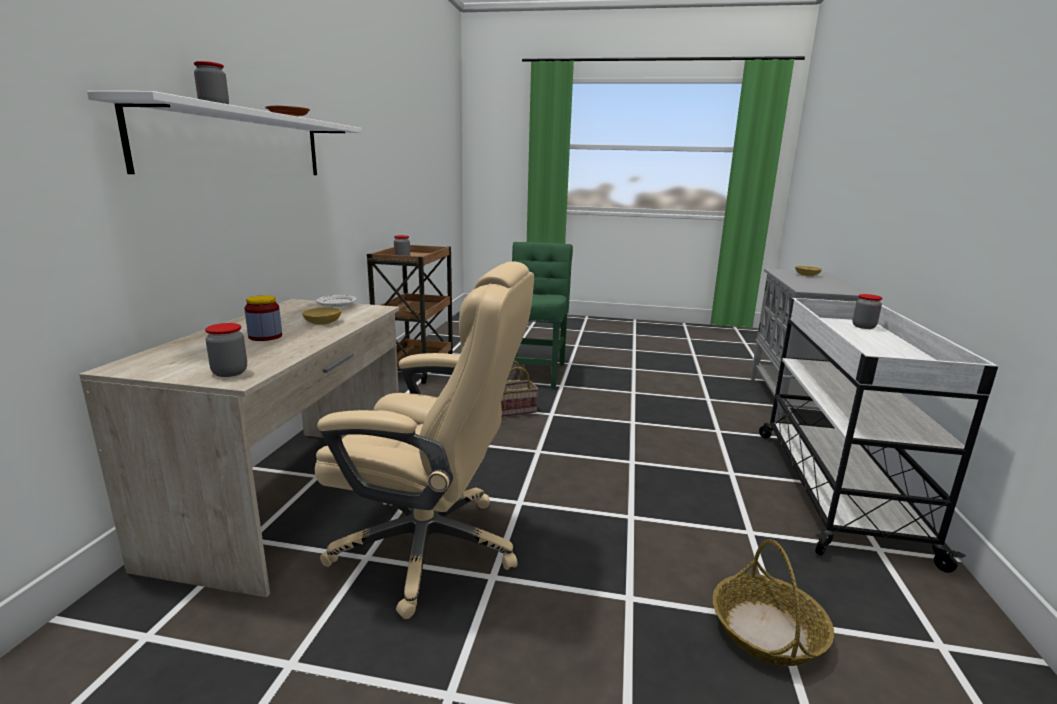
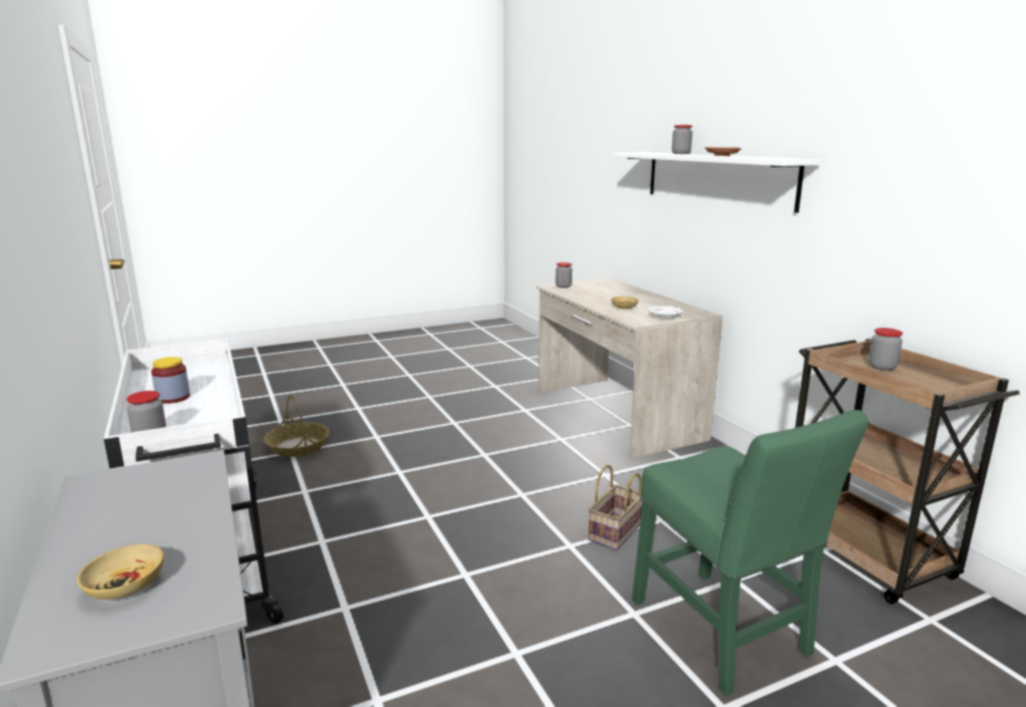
camera: 145 degrees right, 0 degrees up
(265, 336) = (614, 296): jar -> jar (173, 398)
(431, 547) = (500, 421): beige office chair -> none

